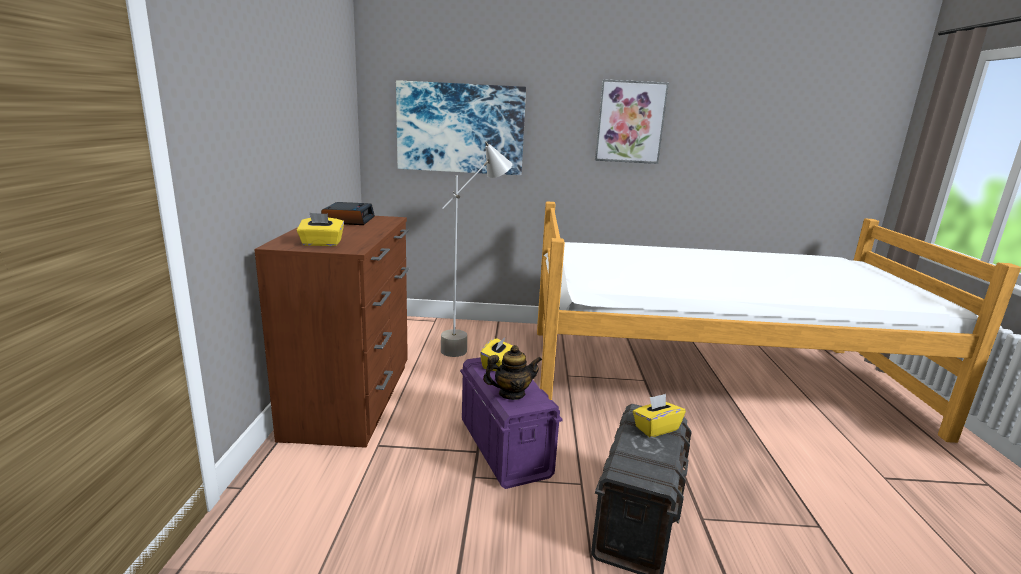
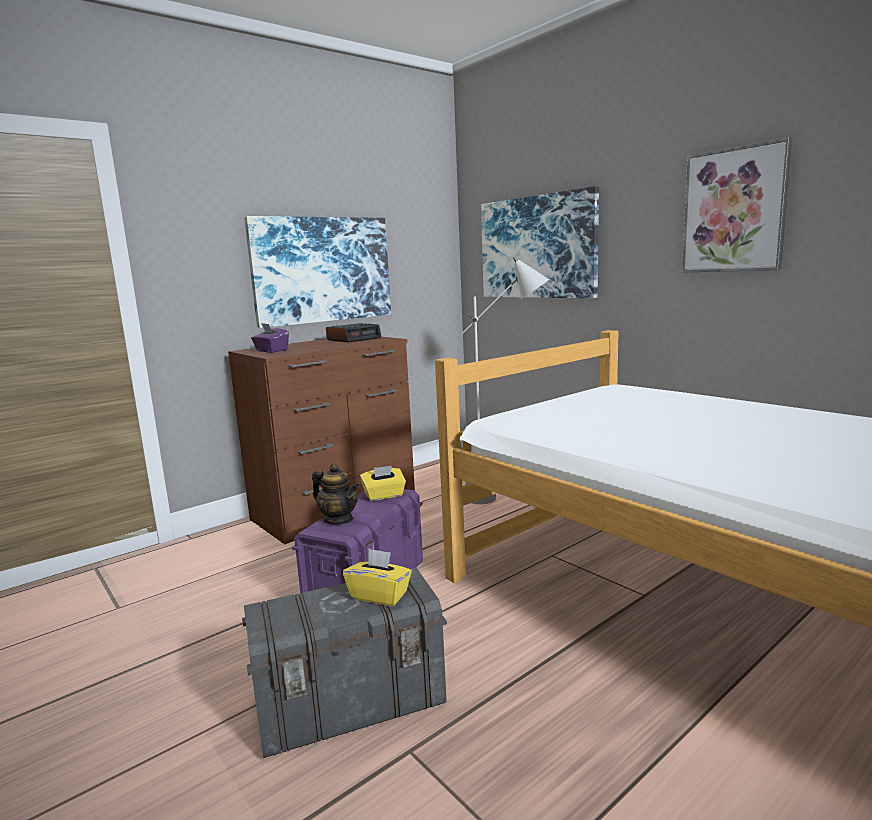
camera: 50 degrees right, 5 degrees down
(296, 143) = (322, 270): none -> picture
(321, 244) = (271, 351): yellow tissue box -> purple tissue box

